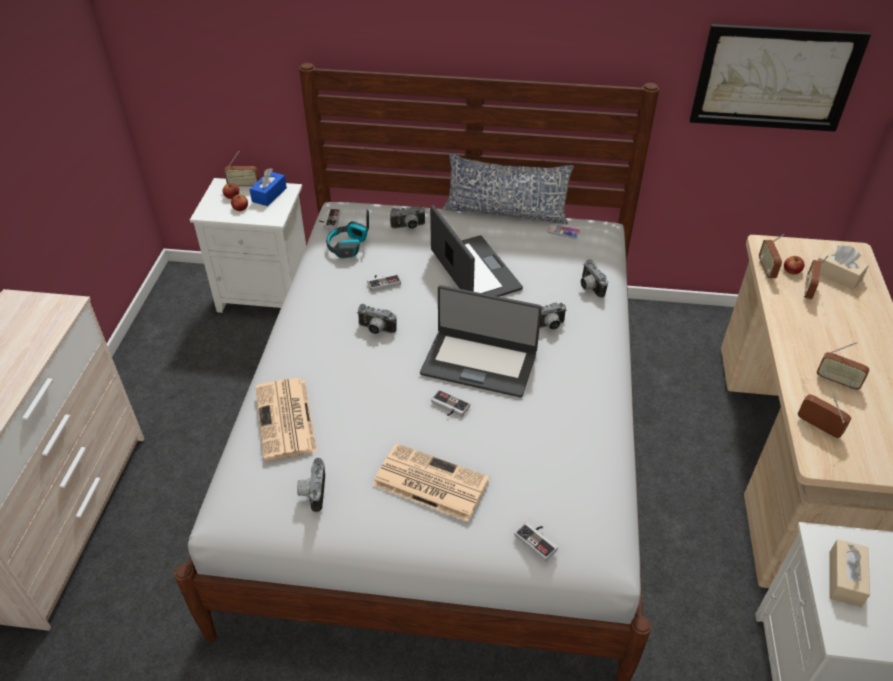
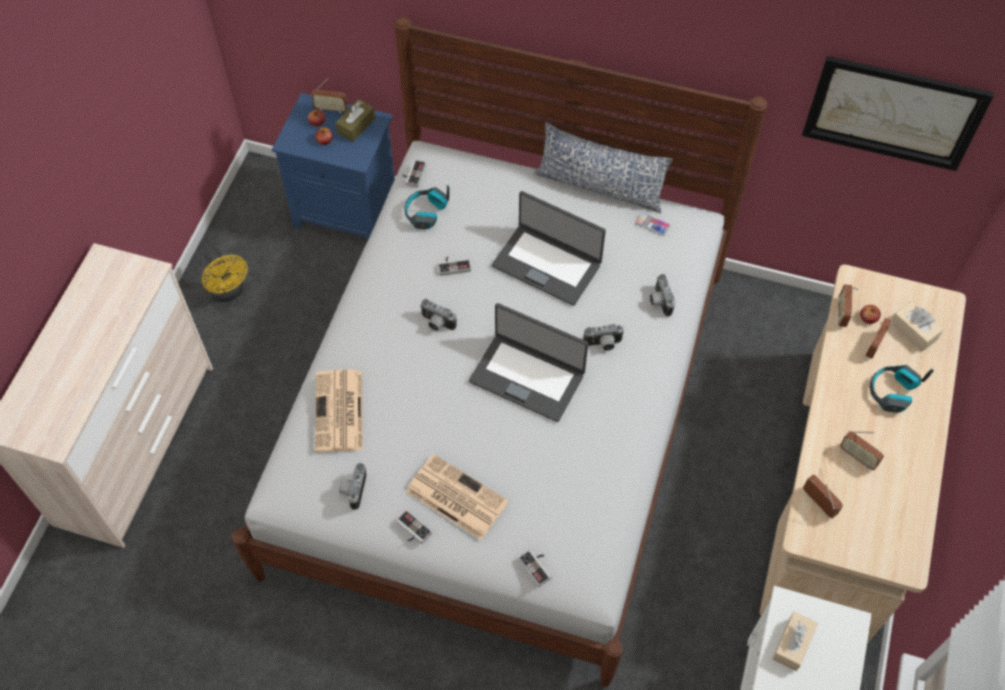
camera: 10 degrees right, 15 degrees up
(157, 371) = (229, 292): none -> yellow fan
(267, 294) = (349, 210): white nightstand -> blue nightstand
(269, 195) = (356, 126): blue tissue box -> brown tissue box
(408, 227) = (492, 195): camera -> none
(448, 407) = (488, 422): game controller -> game controller (411, 530)
(474, 271) = (547, 264): laptop -> laptop turned 135 degrees clockwise
(842, 324) = (892, 392): none -> headphones

